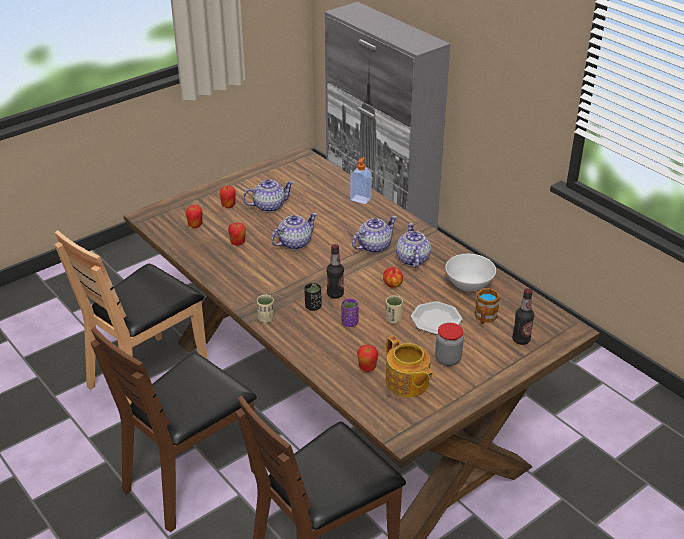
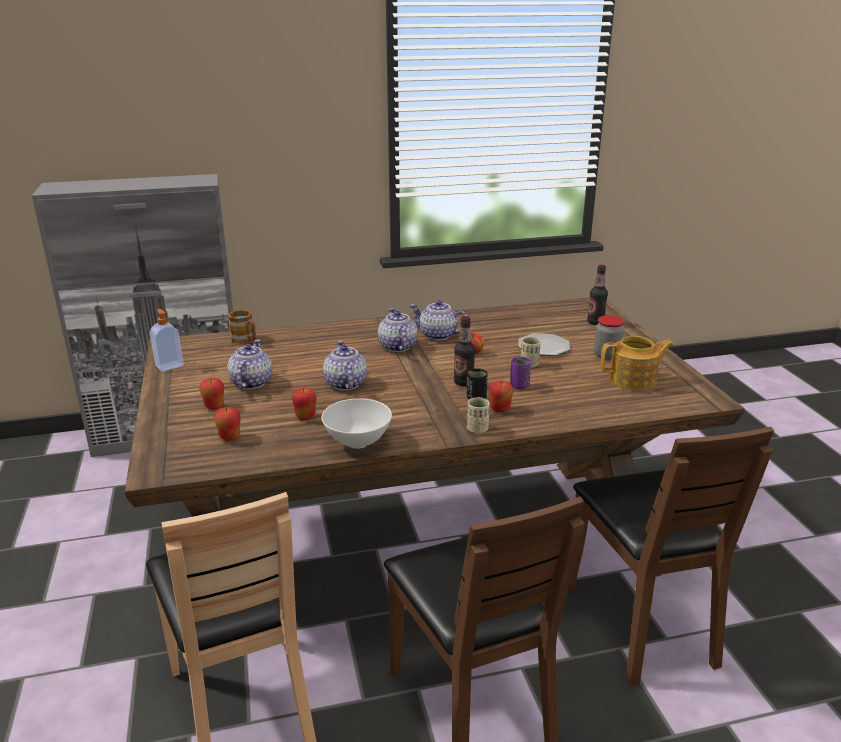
camera: 65 degrees left, 10 degrees down
(361, 199) = (303, 334): soap dispenser -> soap dispenser (169, 365)
(367, 368) = (600, 393): apple -> apple (499, 409)
(469, 287) = (504, 323): white bowl -> white bowl (358, 442)
(484, 318) = (556, 328): mug -> mug (245, 340)

